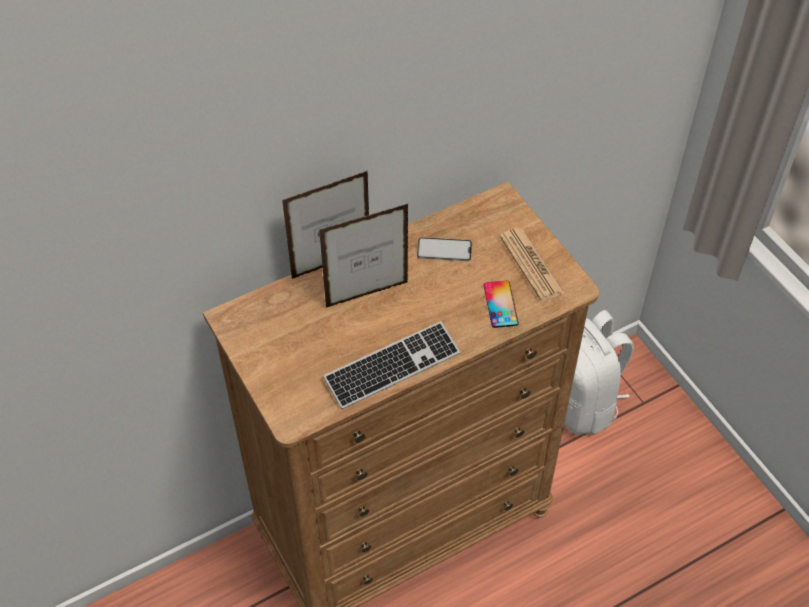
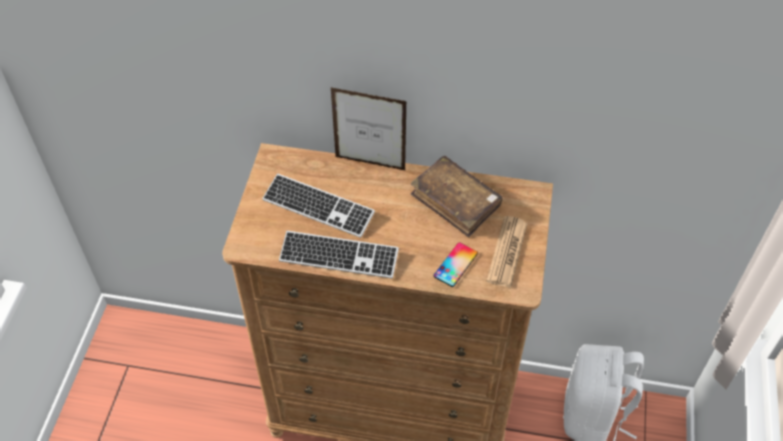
camera: 40 degrees right, 0 degrees up
(325, 336) = (318, 207): none -> keyboard
(367, 294) = (372, 198): picture frame -> none
(444, 250) = (455, 202): phone -> brown book

